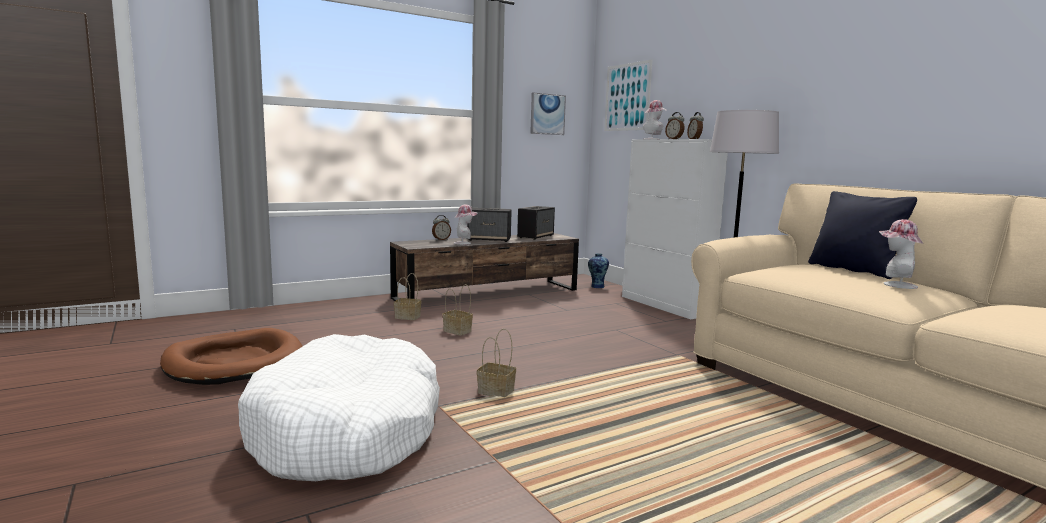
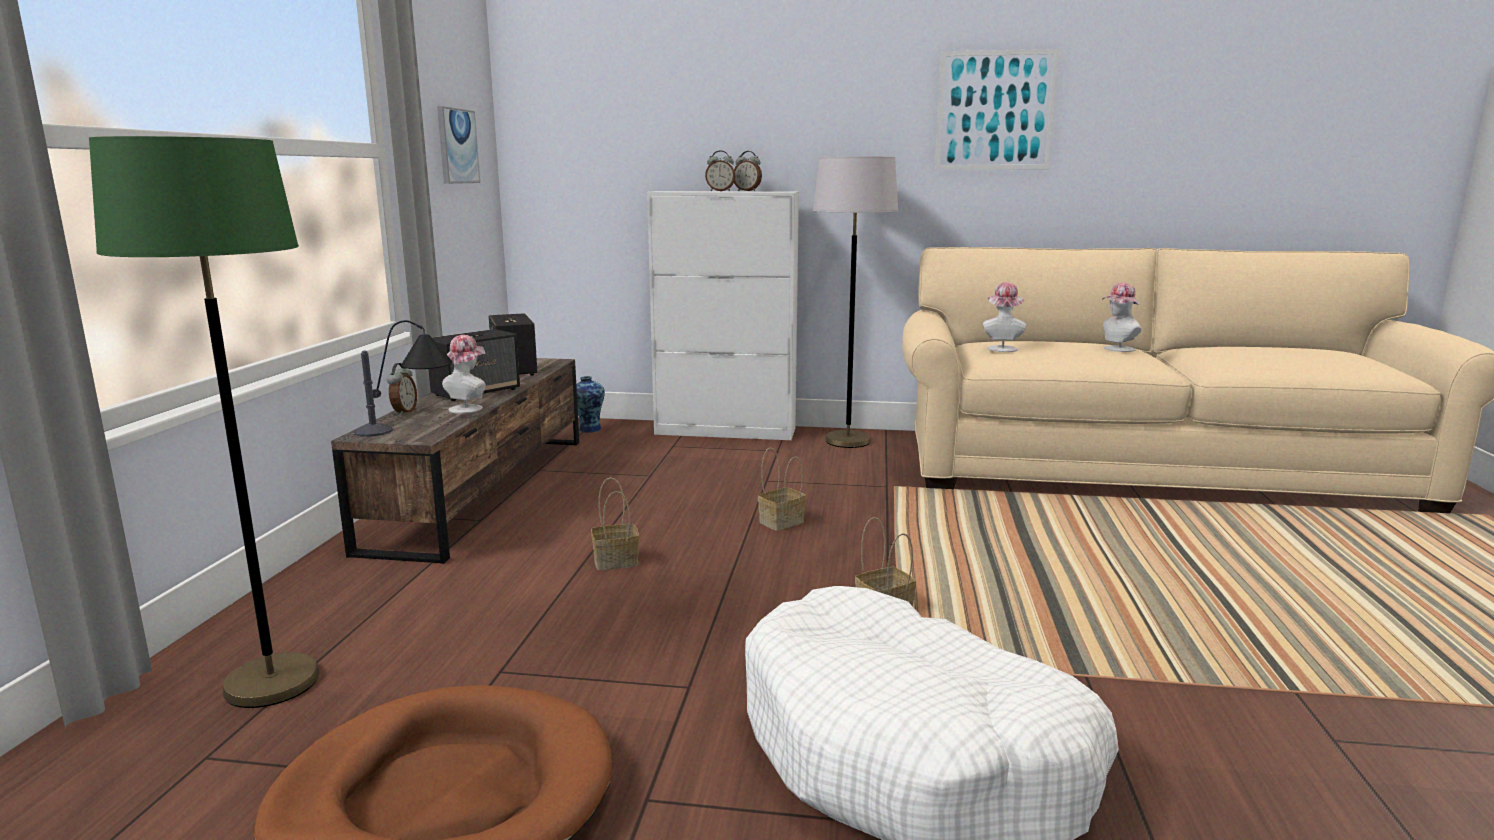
camera: 50 degrees left, 5 degrees up
(286, 320) = (272, 683): none -> green floor lamp
(408, 317) = (481, 573): basket -> basket (782, 521)
(426, 243) = (411, 425): none -> table lamp
(627, 97) = (585, 118): picture -> picture (995, 110)
(653, 139) = (677, 191): hat -> hat (1001, 348)
(853, 270) = (1042, 340): black pillow -> none

